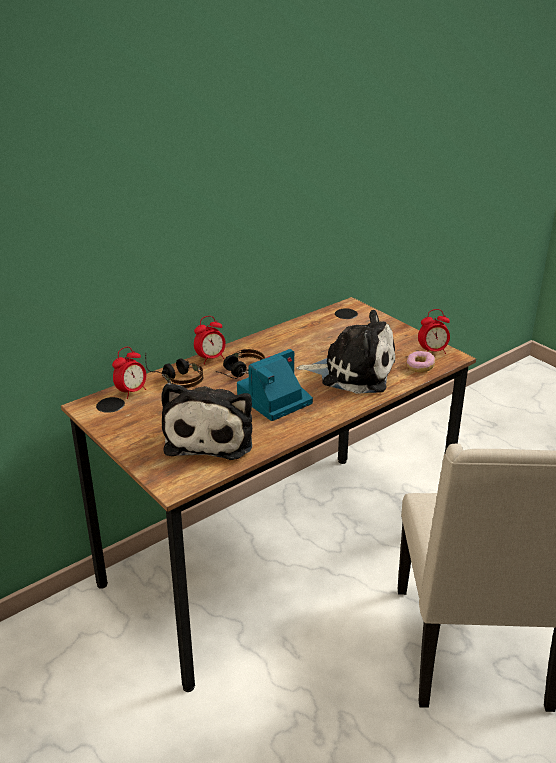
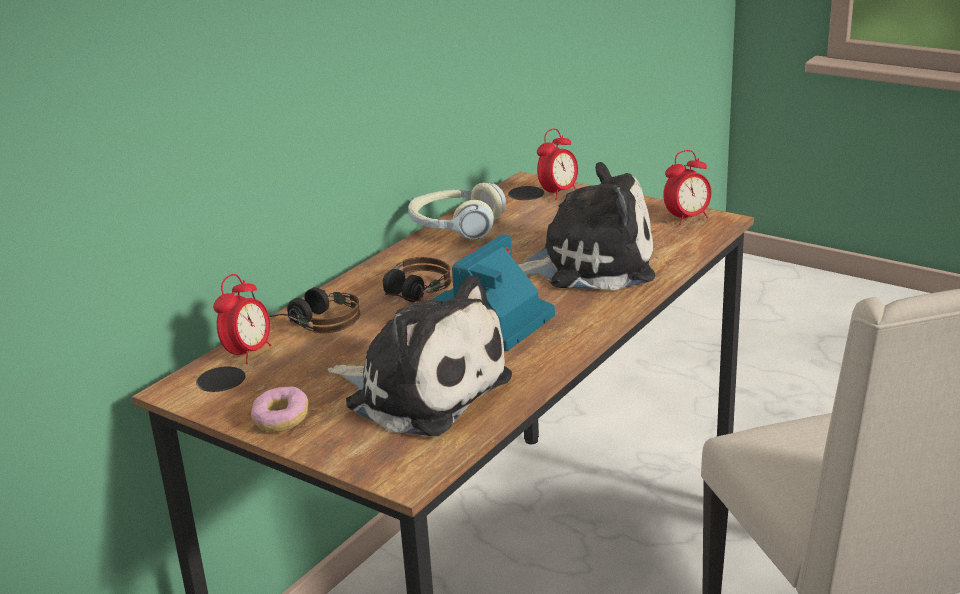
camera: 15 degrees left, 5 degrees down
(211, 359) = (353, 285): alarm clock -> alarm clock (558, 193)
(211, 436) = (421, 390): plush toy -> plush toy turned 45 degrees counterclockwise
(290, 330) = (455, 227): none -> headphones
(420, 367) = (682, 241): donut -> donut (281, 420)

